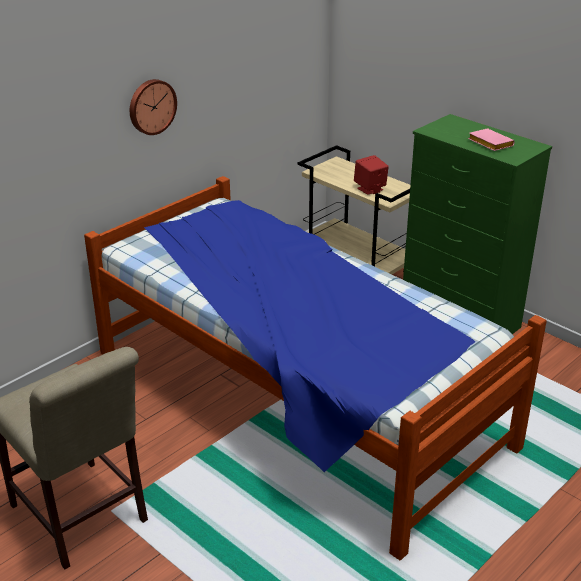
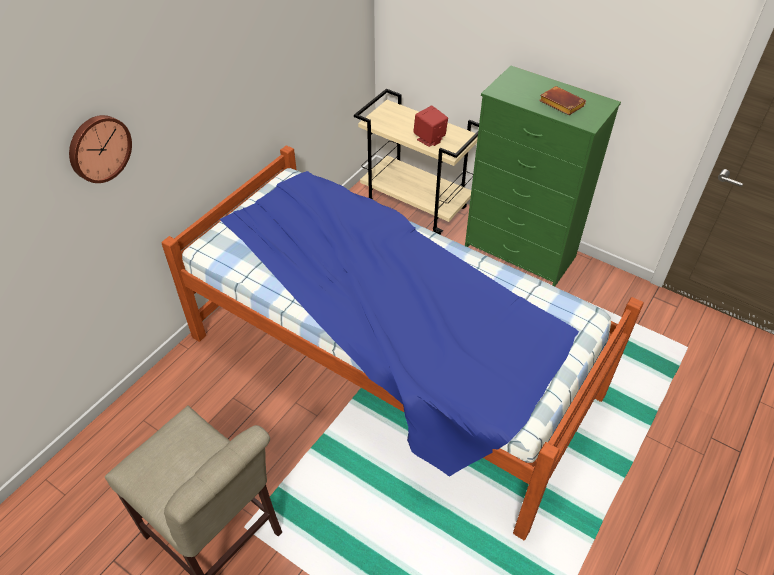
camera: 10 degrees left, 15 degrees up
(151, 106) = (210, 96): wall clock -> wall clock (98, 148)
(488, 143) = (560, 104): pink book -> brown book

